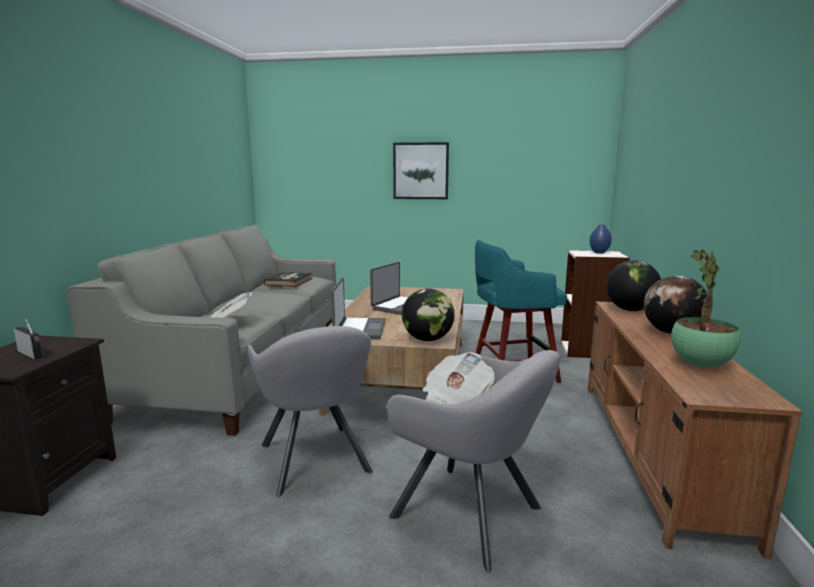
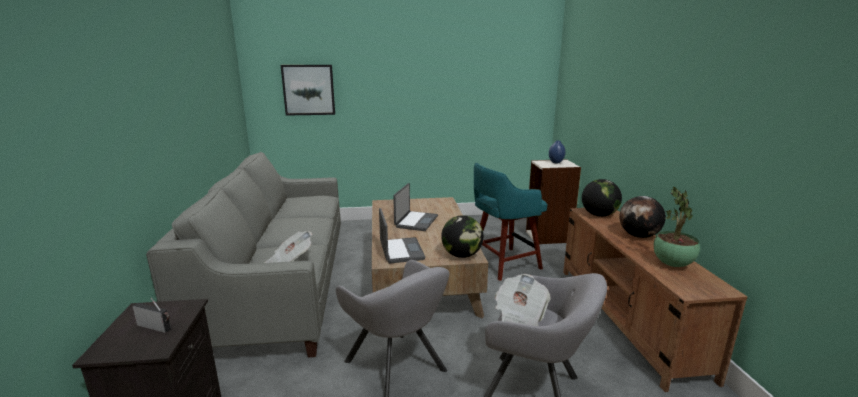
camera: 15 degrees left, 5 degrees up
(289, 282) = (306, 204): book -> none
(421, 171) = (403, 94): picture -> picture (308, 90)

